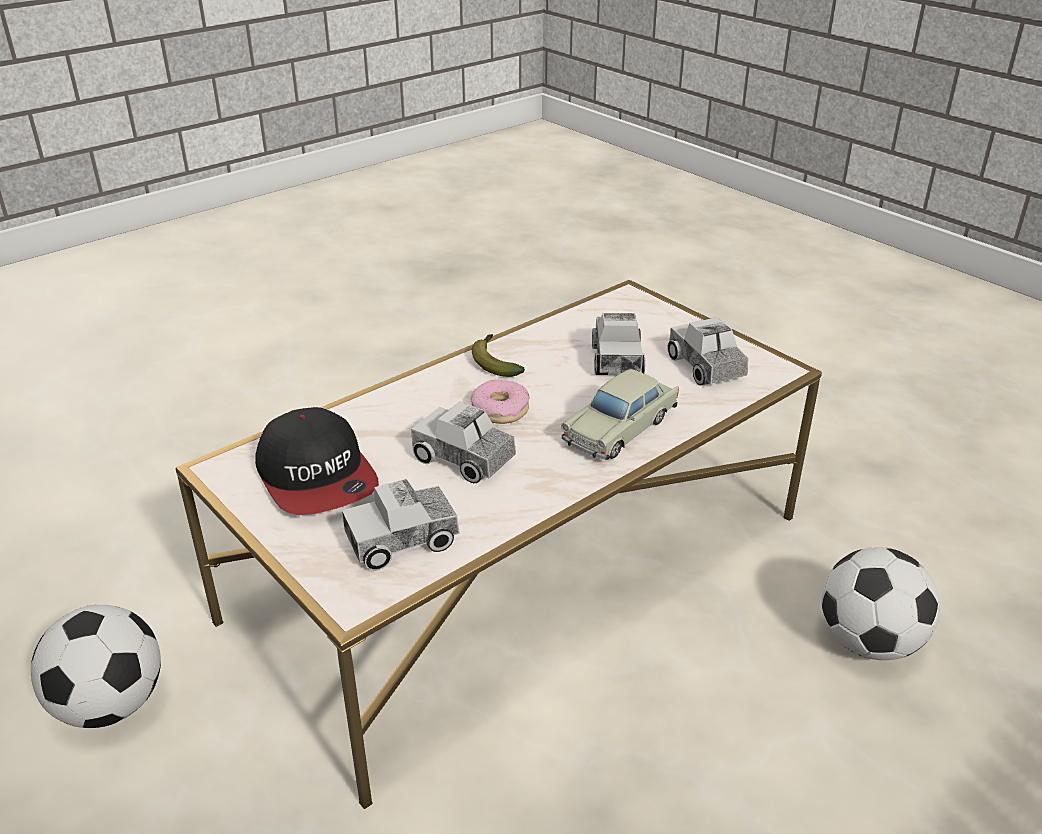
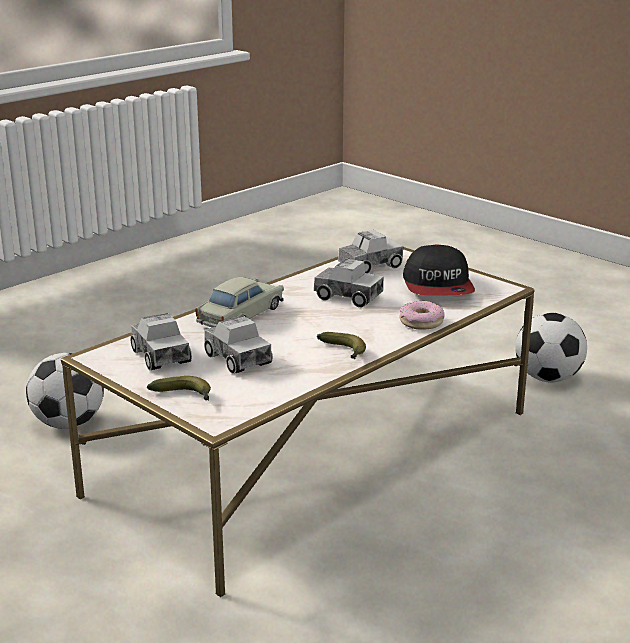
camera: 175 degrees right, 10 degrees down
(317, 477) = (438, 286): cap -> cap turned 150 degrees counterclockwise
(500, 410) = (330, 322): donut -> donut (421, 322)
(617, 359) = (237, 359): toy truck -> toy truck turned 150 degrees clockwise
(663, 318) = (185, 396): none -> banana

